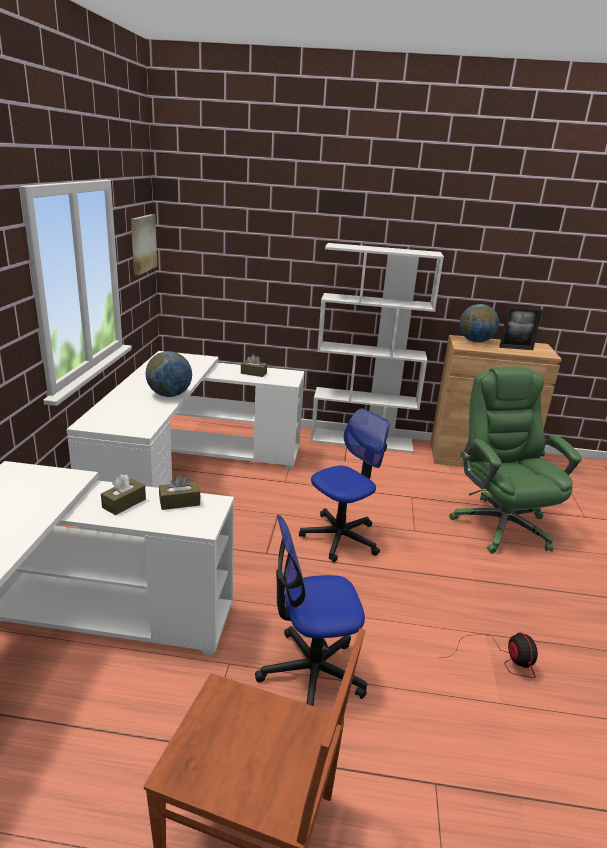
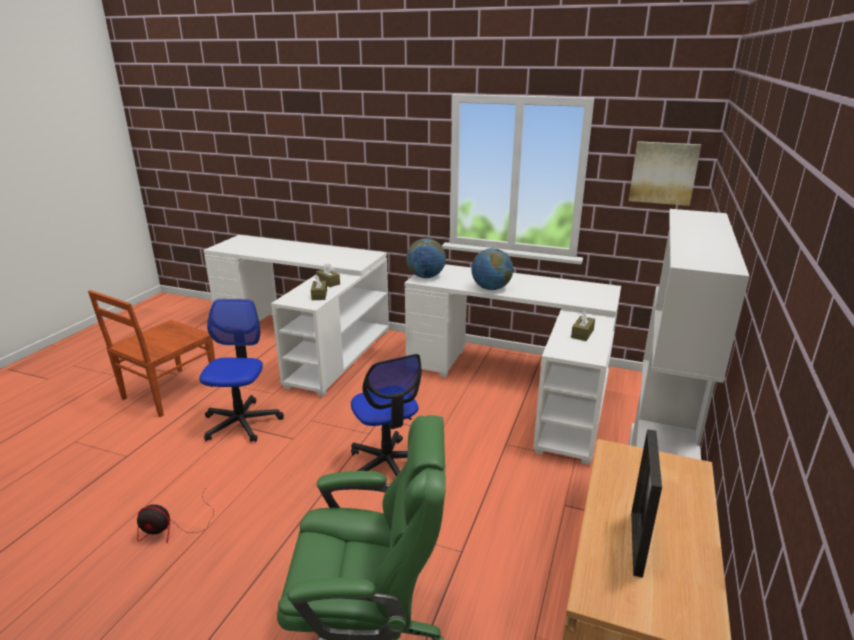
camera: 105 degrees right, 0 degrees up
(475, 341) = (669, 486): globe -> globe (426, 277)

